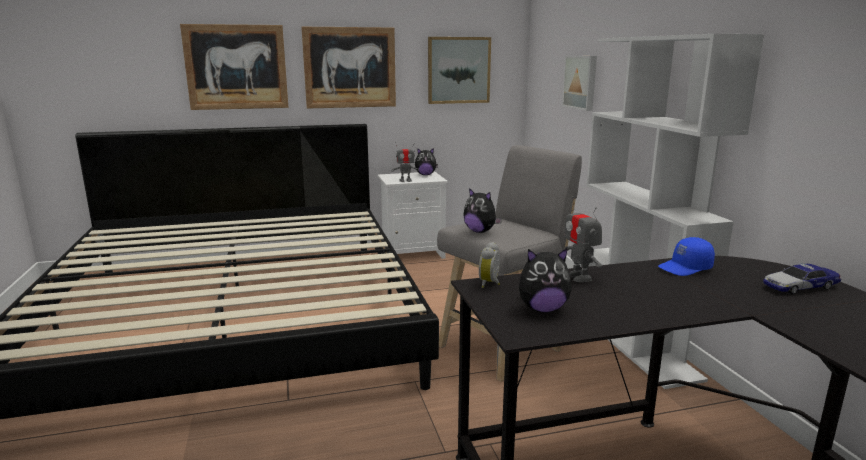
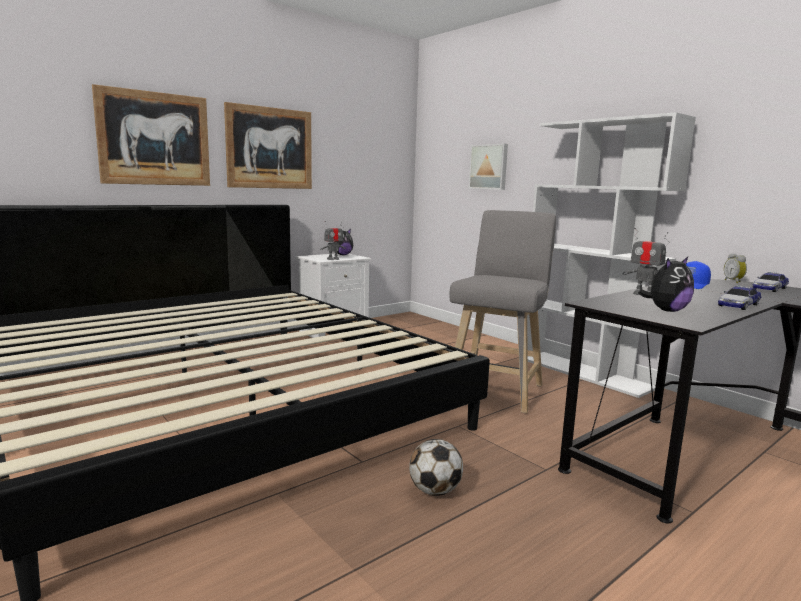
camera: 25 degrees left, 5 degrees down
(315, 446) = (435, 491): none -> football
(458, 70) = (363, 157): picture -> none
(480, 231) = (494, 280): plush toy -> none
(490, 284) = (598, 302): alarm clock -> alarm clock (734, 281)
(667, 312) = (739, 305): none -> toy car

